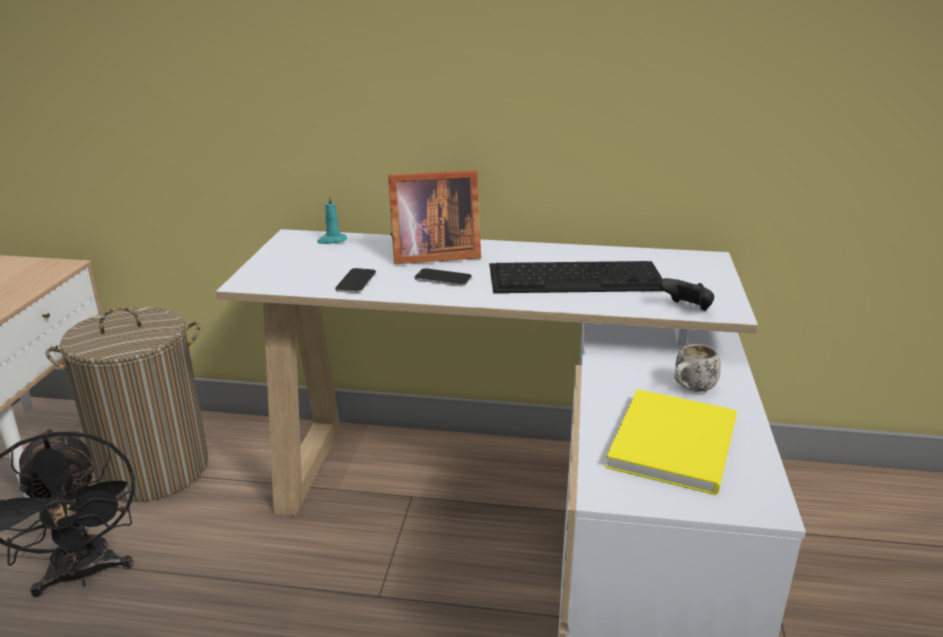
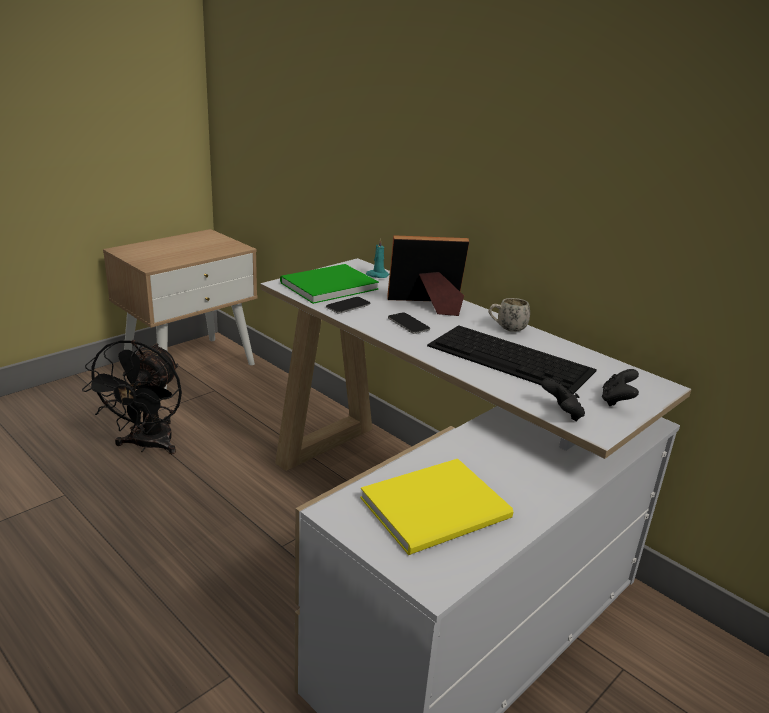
camera: 35 degrees right, 0 degrees up
(154, 469) = (239, 404): laundry basket -> none
(297, 269) = (326, 286): none -> green book
(431, 255) = (428, 306): picture frame -> picture frame turned 150 degrees clockwise
(691, 389) = (513, 481): white mug -> white mug (506, 329)
(703, 282) = (617, 401): none -> black game controller

